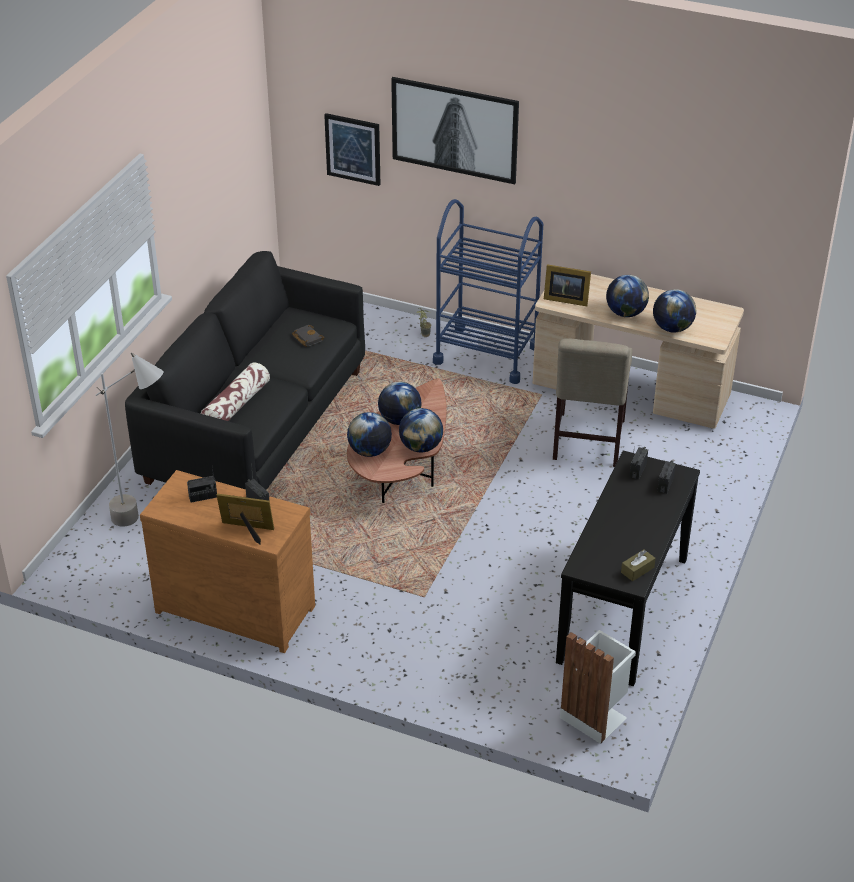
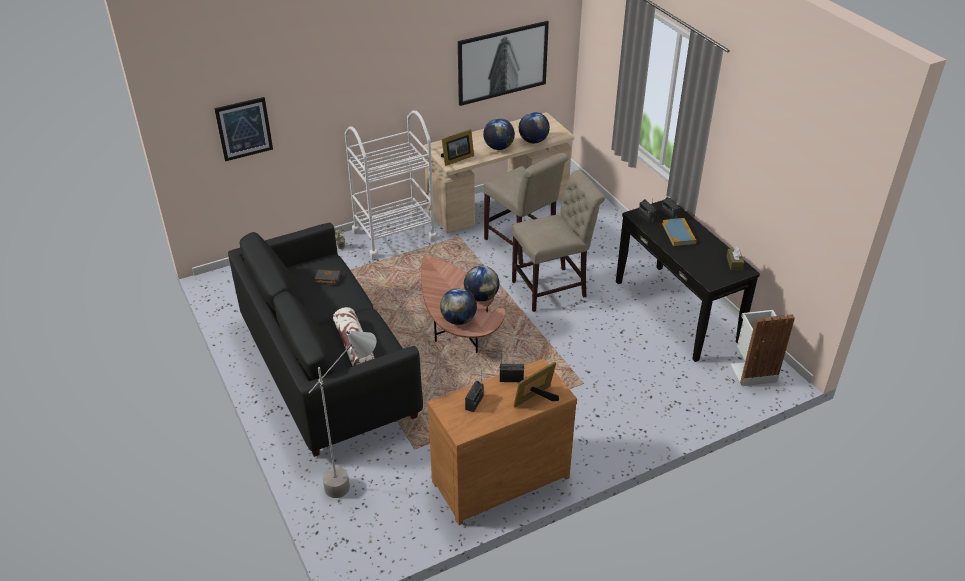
camera: 50 degrees left, 0 degrees up
(399, 420) = (444, 291): globe -> none
(454, 130) = (328, 73): picture -> picture (502, 62)
(486, 354) = (394, 235): blue cart -> white cart
(544, 501) = (553, 288): none -> beige chair
(638, 506) = (678, 233): none -> book

